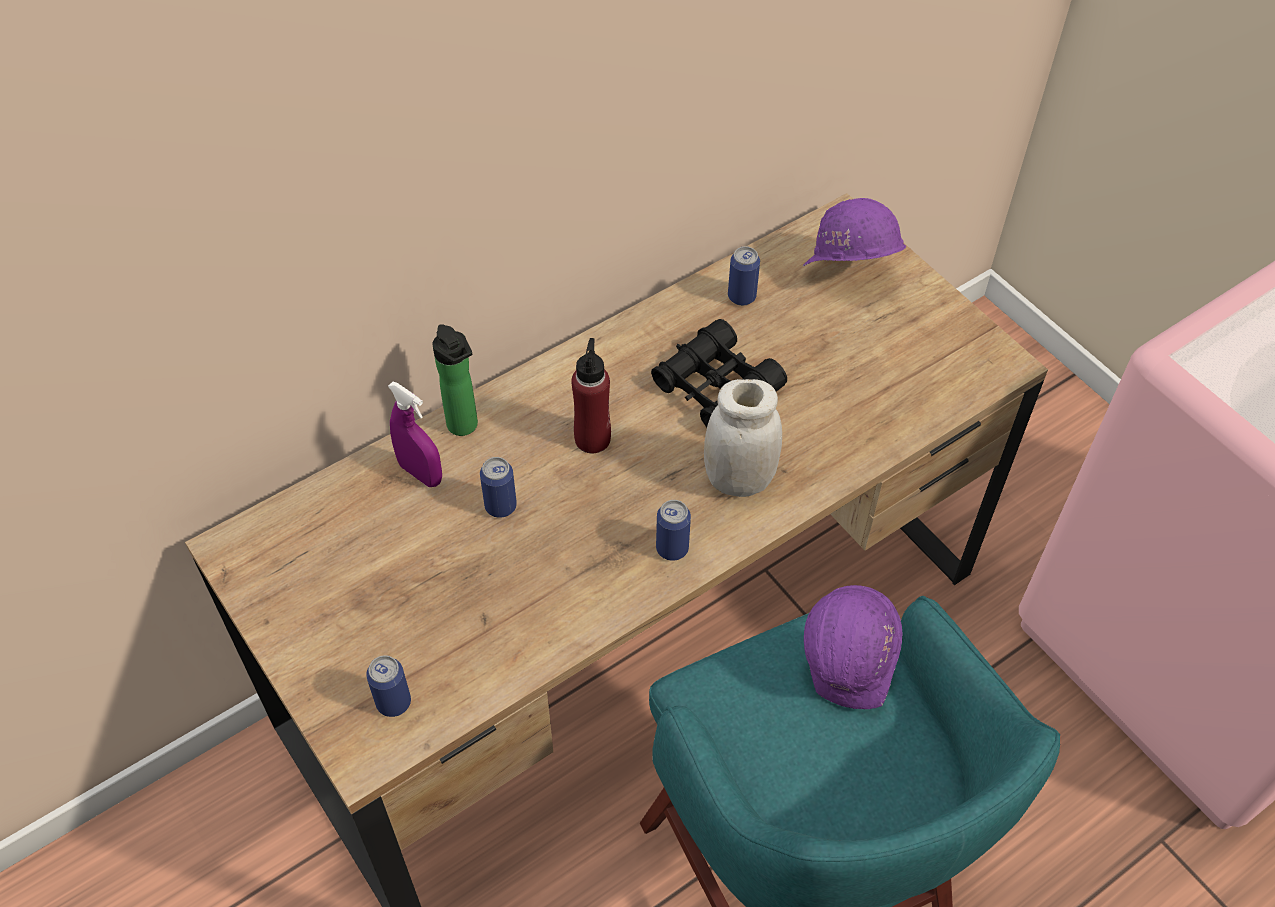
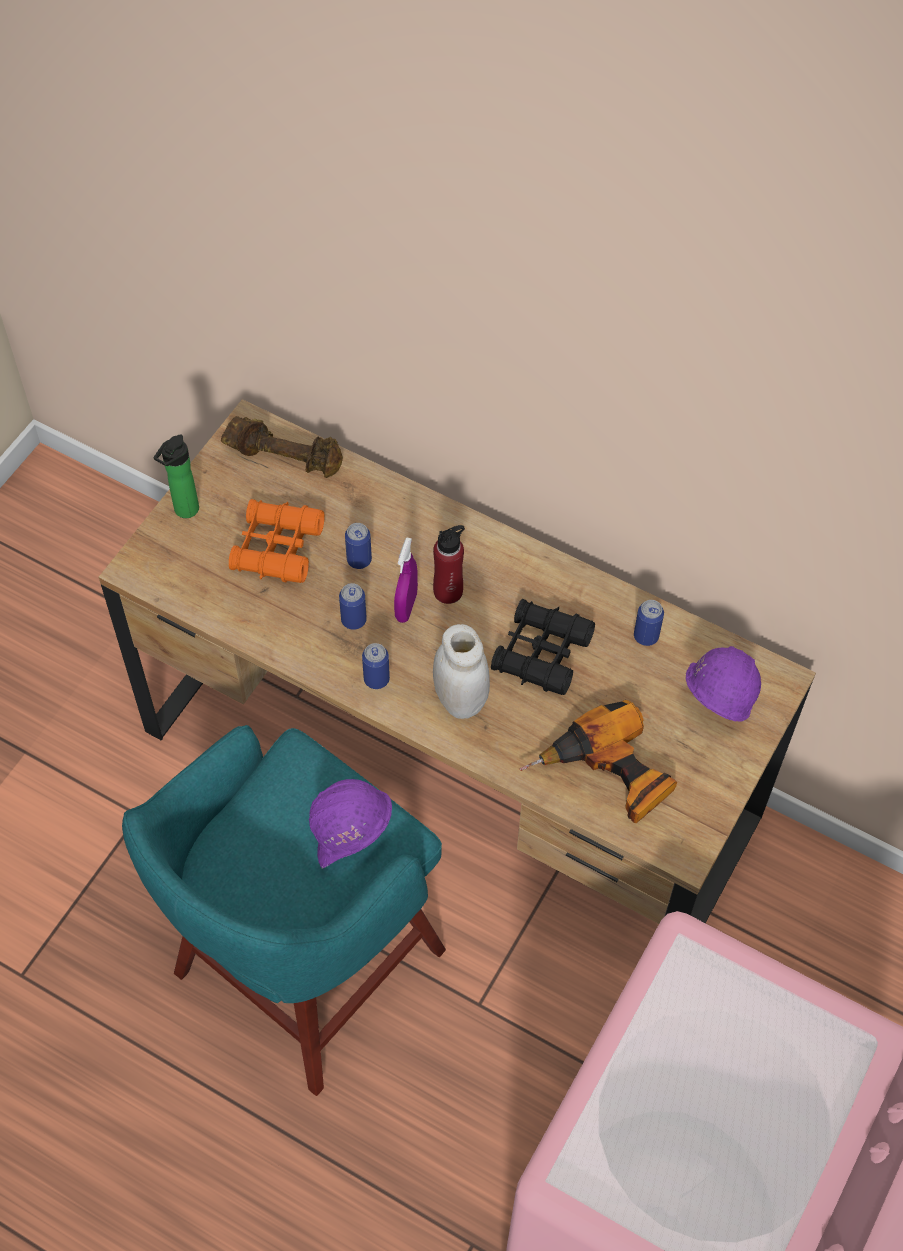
camera: 65 degrees right, 5 degrees up
(305, 527) = (285, 457): none -> brown dumbbell
(393, 702) = (179, 567): can -> can (353, 620)
(420, 473) = (362, 501): purple spray bottle -> purple spray bottle (406, 607)
(432, 583) = (277, 548): none -> orange binoculars
(464, 427) = (415, 509): bottle -> bottle (184, 511)
(891, 391) = (606, 776): none -> power drill

